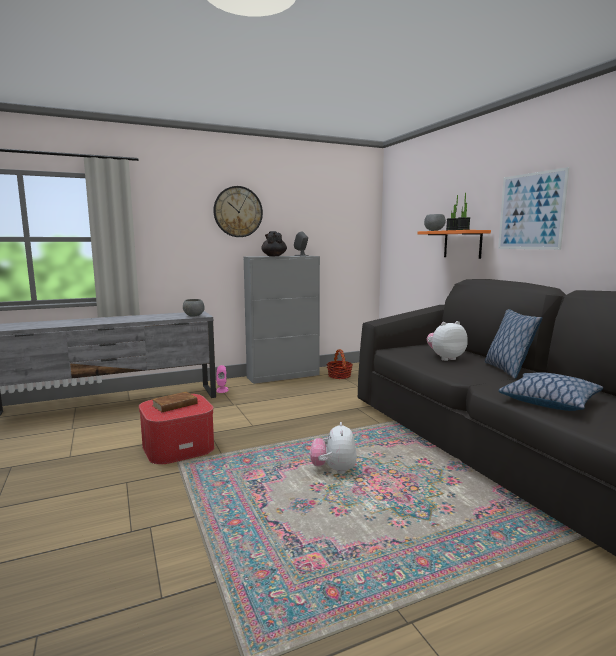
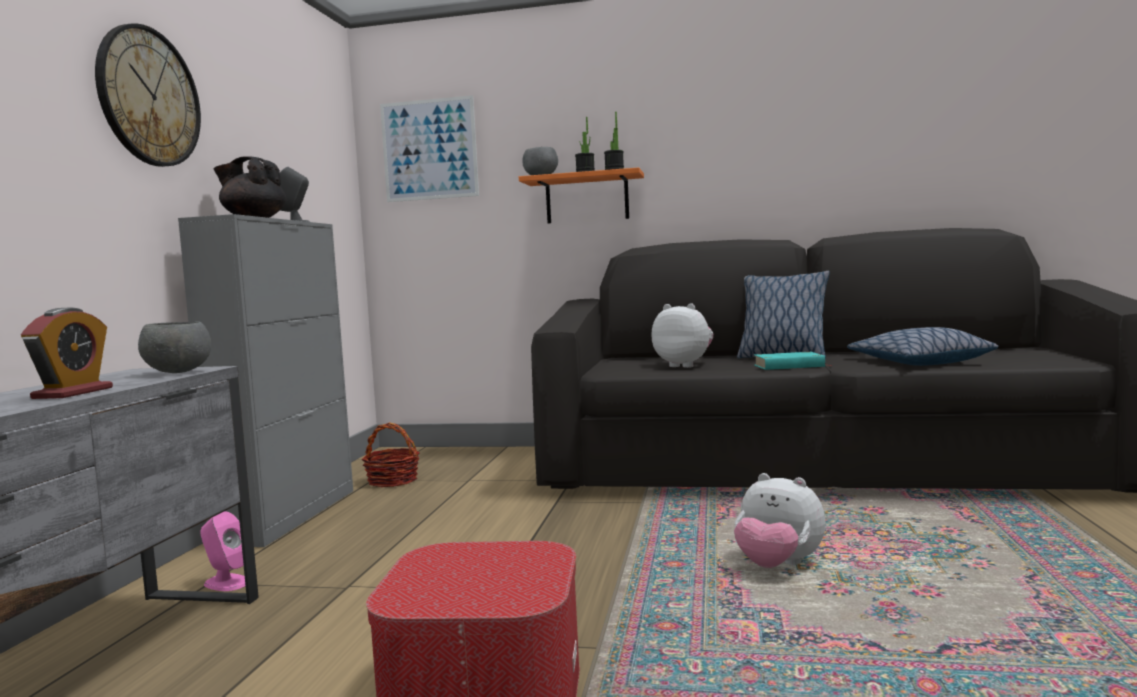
camera: 55 degrees left, 5 degrees down
(150, 318) = (73, 393): none -> alarm clock
(175, 405) = (467, 574): brown book -> none
(445, 358) = (684, 365): plush toy -> plush toy turned 105 degrees clockwise
(466, 375) = (789, 366): none -> turquoise book
(531, 211) = (713, 144): picture -> picture (429, 149)

